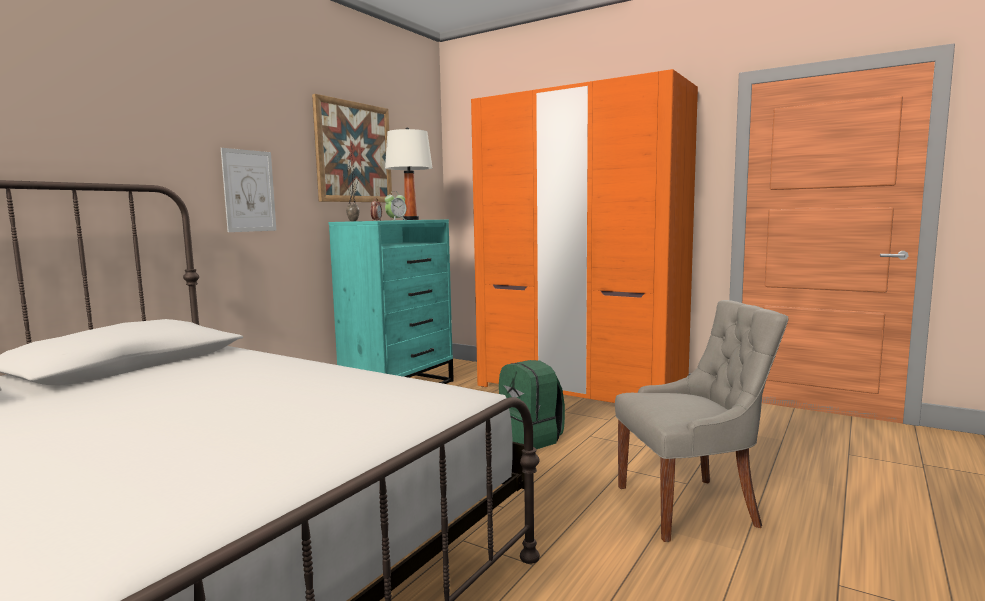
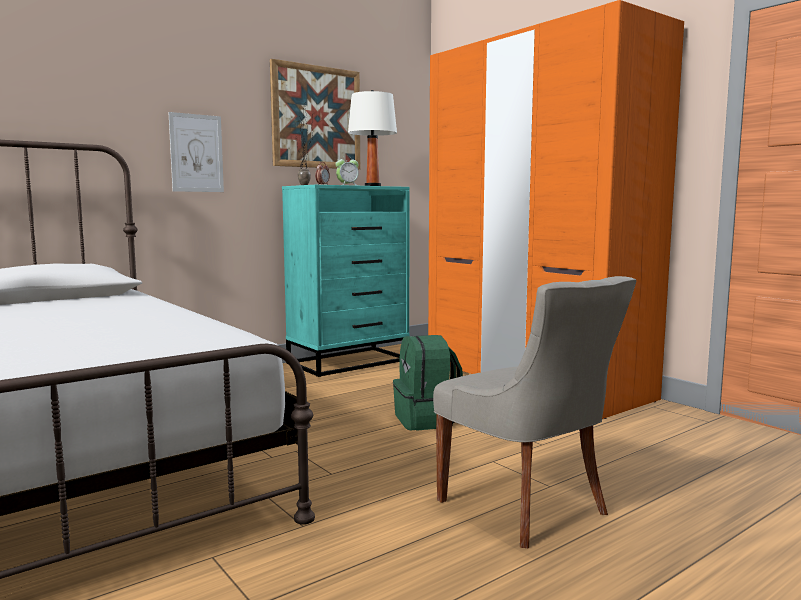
camera: 20 degrees right, 0 degrees up
(690, 506) = (526, 508): grey chair -> grey chair turned 45 degrees clockwise

